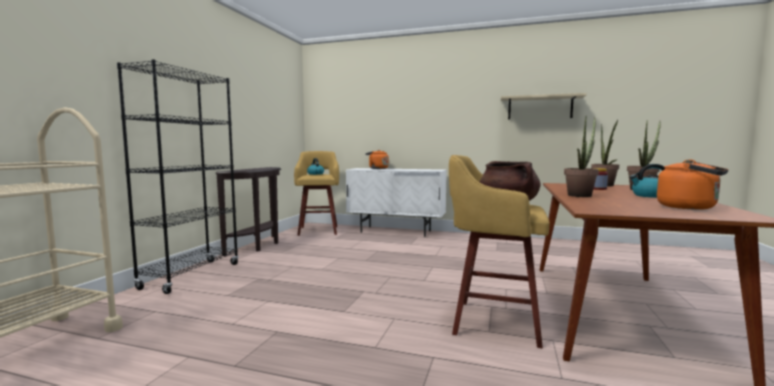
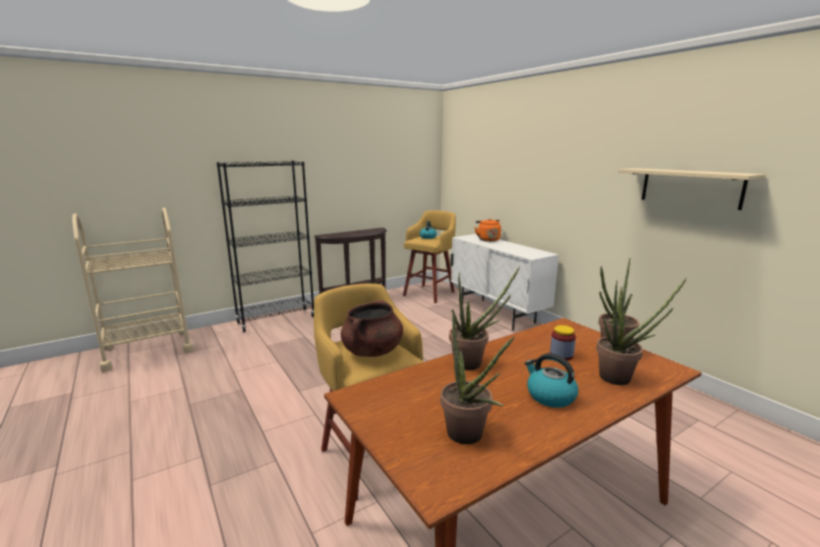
camera: 40 degrees right, 10 degrees up
(690, 207) = (469, 438): orange kettle -> potted plant

